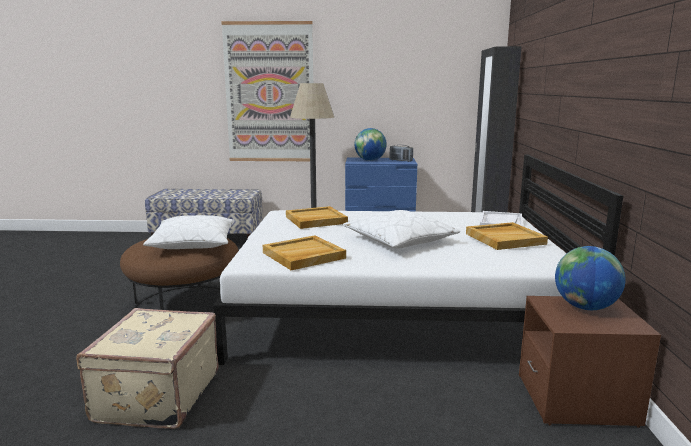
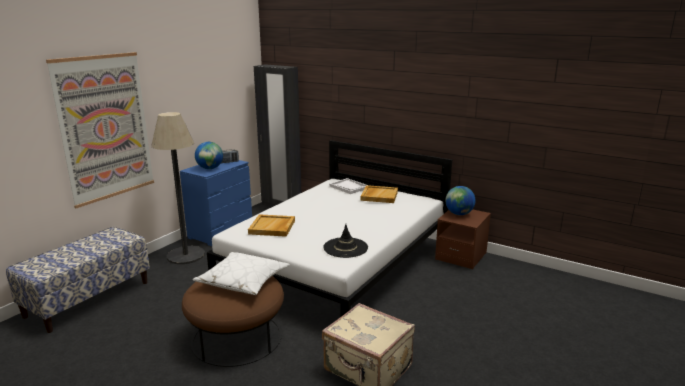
camera: 60 degrees left, 5 degrees up
(303, 255) = (345, 248): beige tray -> black hat
(399, 240) = (348, 217): white pillow -> none

